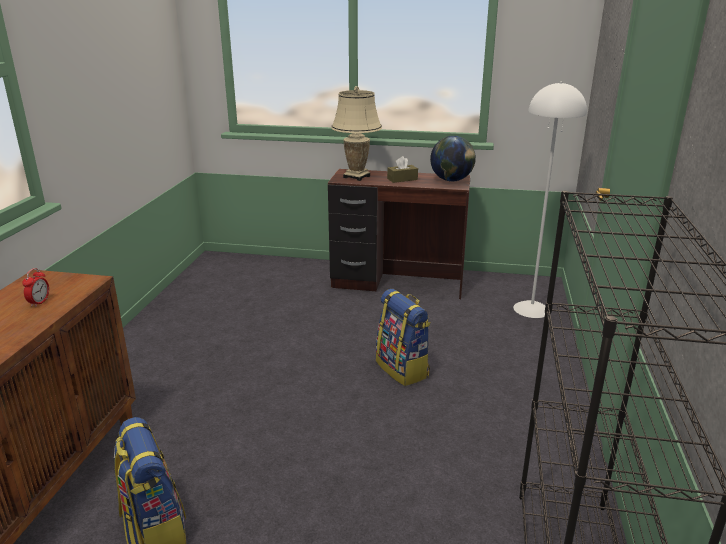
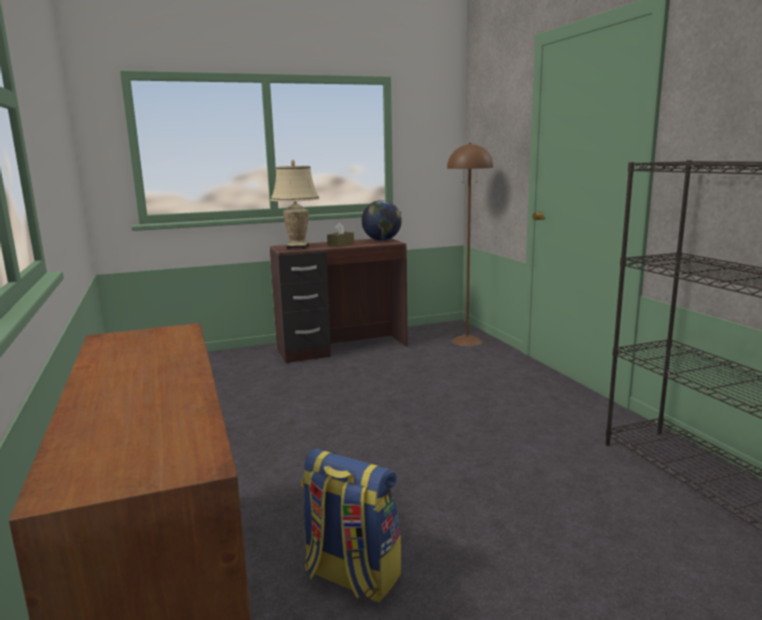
camera: 30 degrees left, 10 degrees down
(39, 302) = (156, 349): alarm clock -> none
(403, 369) = (422, 398): backpack -> none
(531, 309) = (467, 341): white floor lamp -> brown floor lamp

